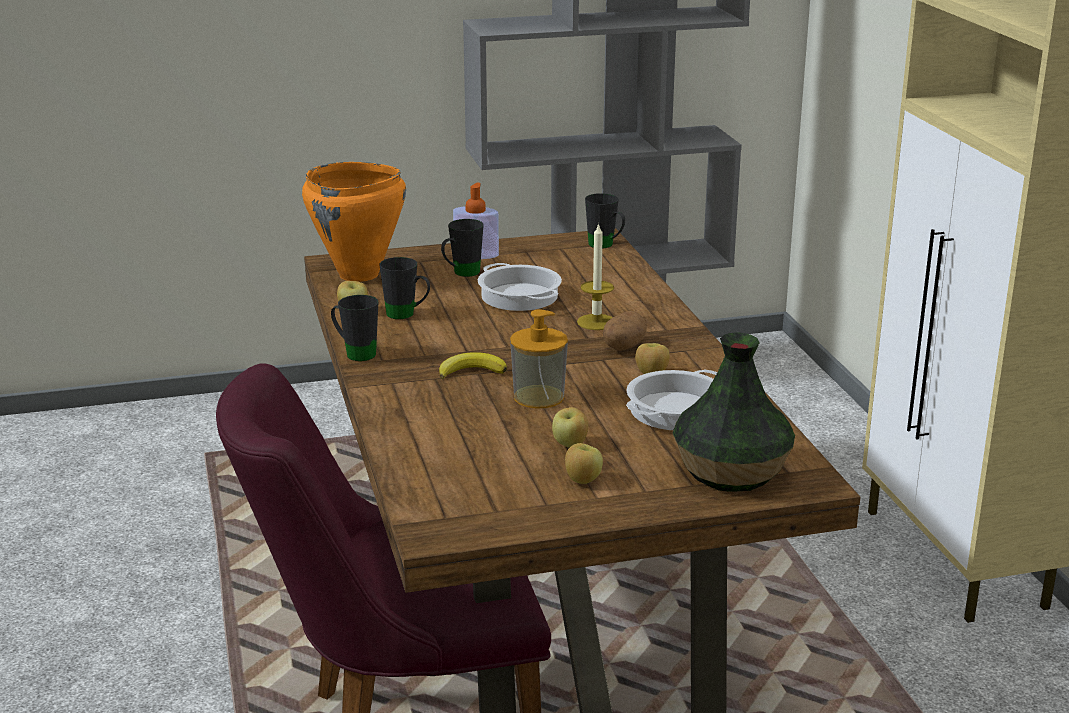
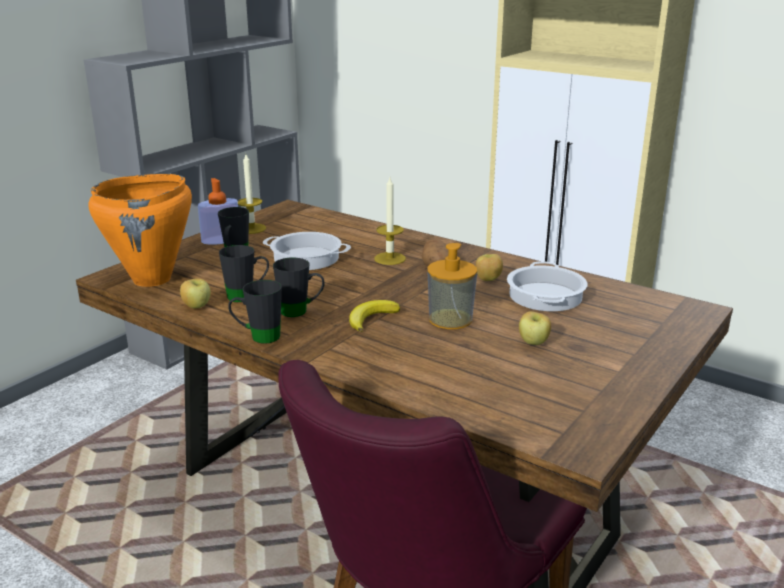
camera: 40 degrees left, 0 degrees up
(523, 251) = (251, 228): none -> candle
(582, 481) = (589, 364): apple -> none
(605, 246) = (302, 211): black mug -> black mug (300, 311)
(731, 471) = (650, 321): vase -> none

